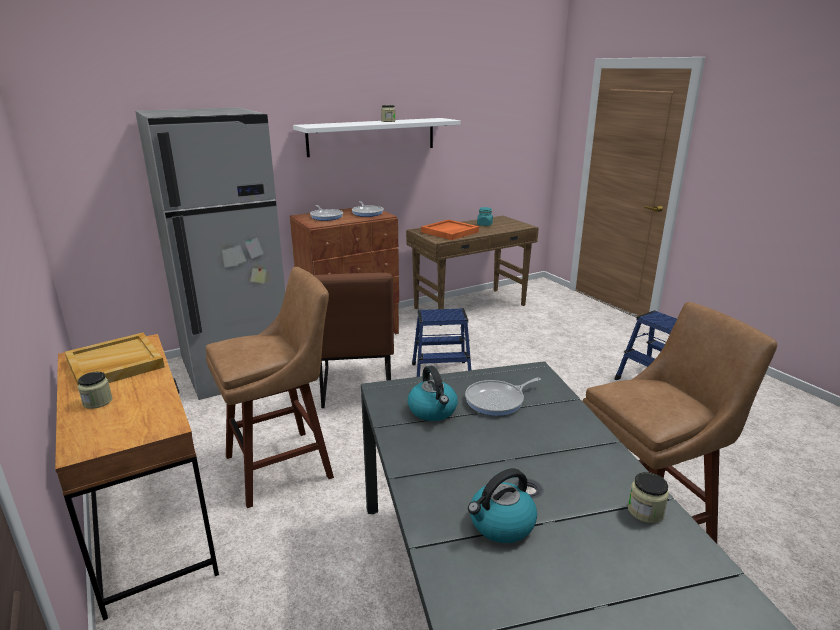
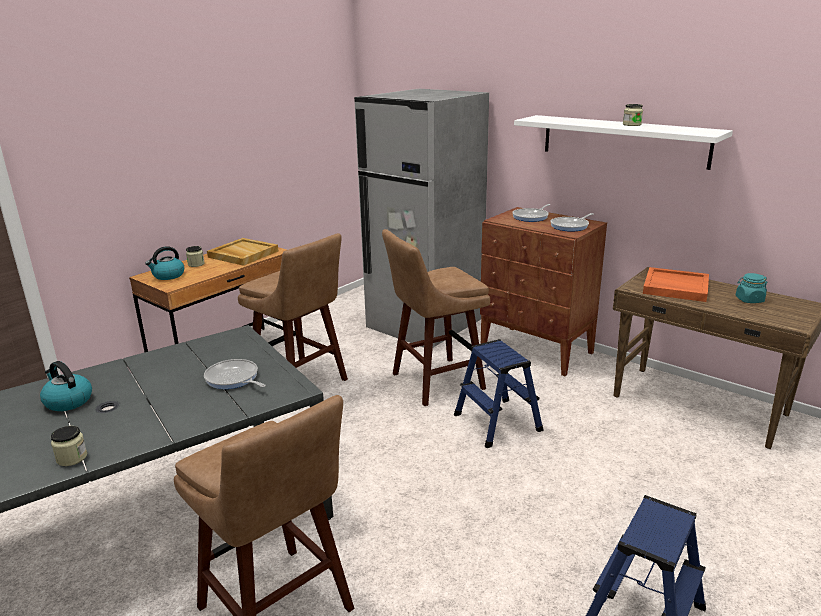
camera: 70 degrees right, 0 degrees up
(356, 386) = (434, 382): brown chair -> brown stool
(433, 410) = (211, 356): kettle -> kettle (168, 276)

